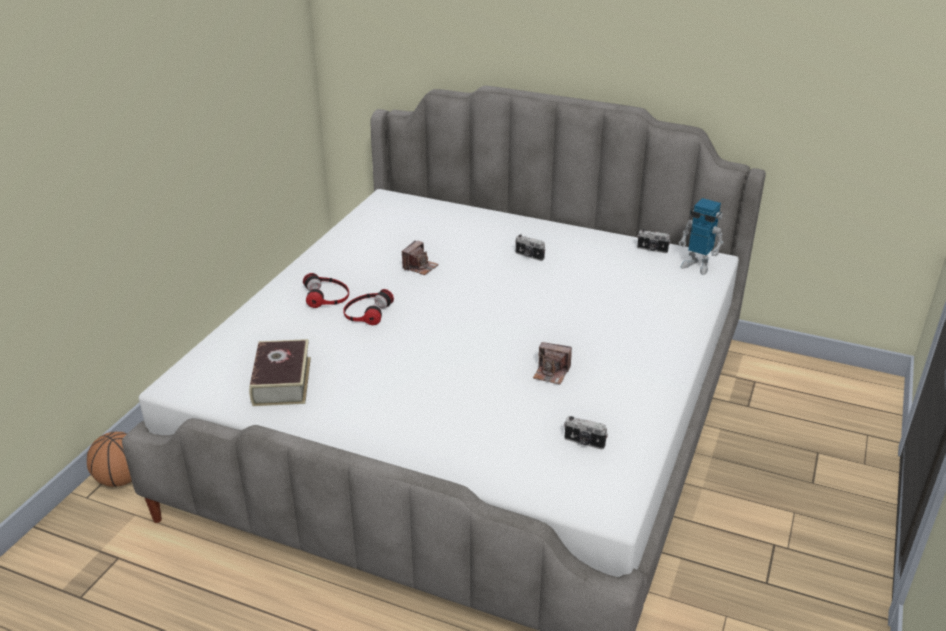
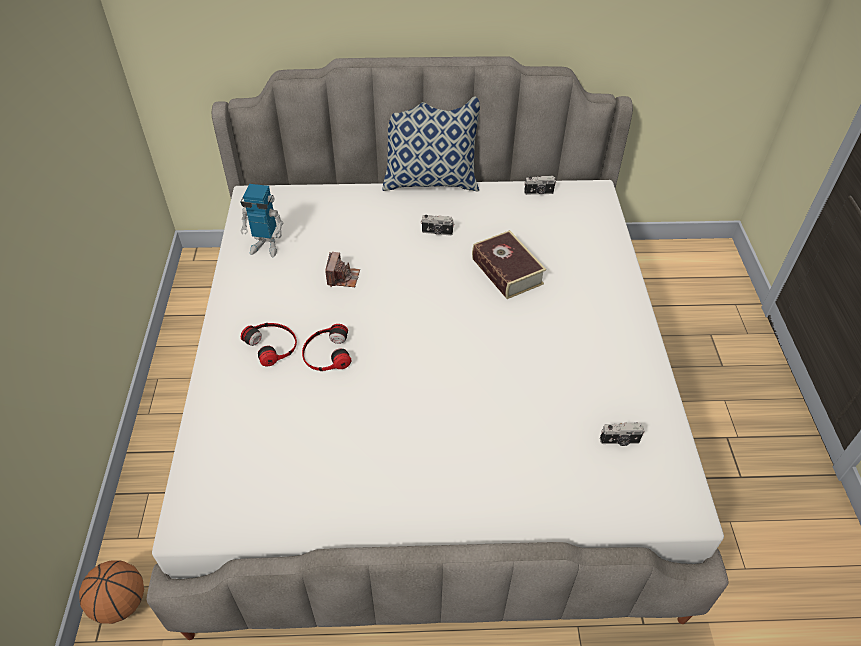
camera: 25 degrees left, 15 degrees up
(282, 381) = (298, 474): book -> book (507, 271)
(551, 373) = (543, 369): camera -> none
(552, 220) = (431, 181): none -> pillow
(697, 265) = (586, 200): toy robot -> toy robot (266, 246)

